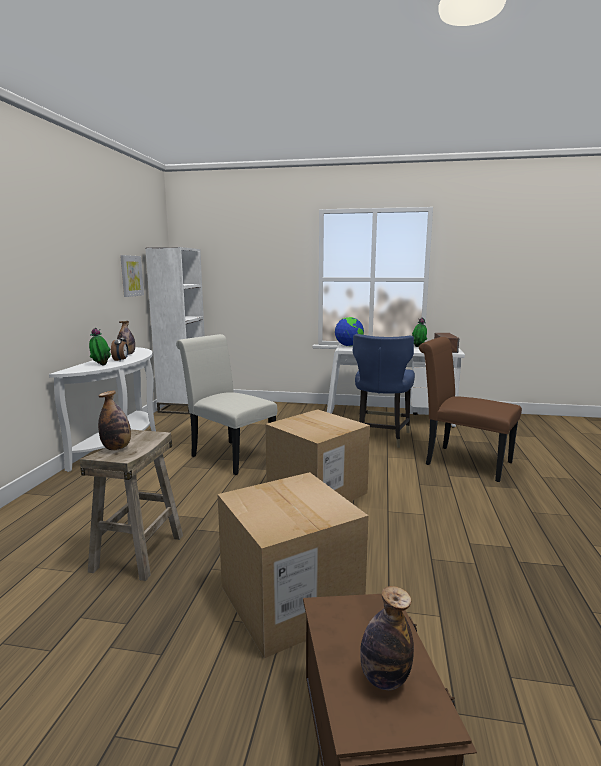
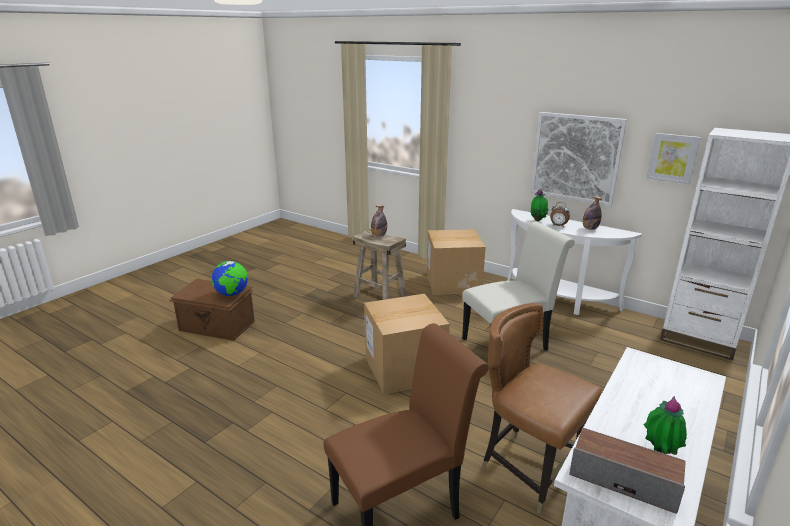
camera: 115 degrees right, 10 degrees up
(82, 290) = (576, 158): none -> picture
(290, 600) = (298, 328): cardboard box -> cardboard box (453, 282)
(349, 346) = (671, 369): globe -> globe (232, 294)
(380, 437) = (529, 470): blue chair -> brown chair
(384, 678) = (202, 290): bottle -> none

